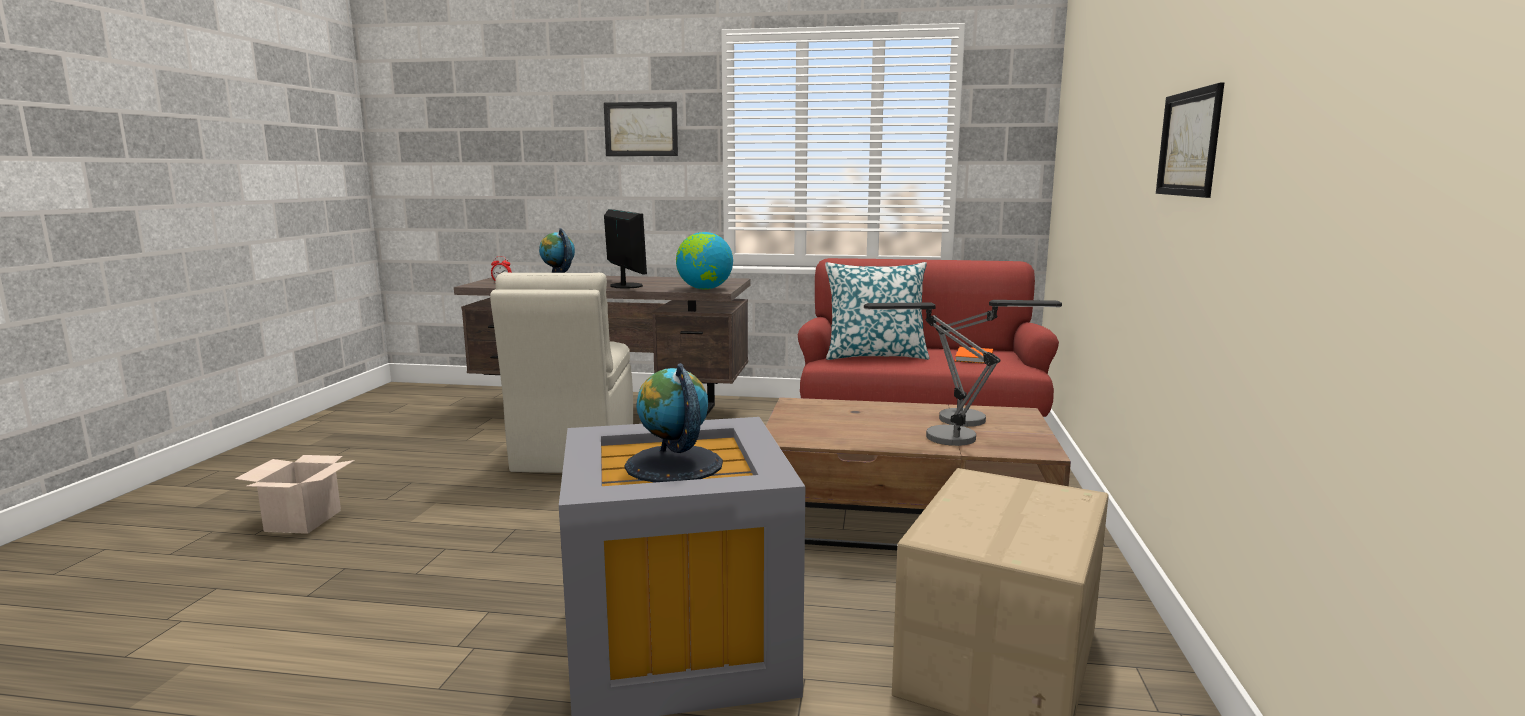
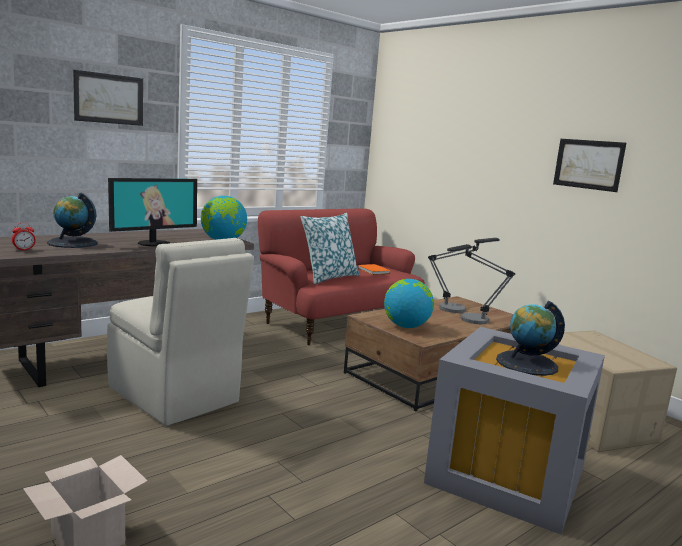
camera: 50 degrees left, 0 degrees up
(625, 286) = (153, 243): monitor -> monitor turned 120 degrees clockwise
(811, 422) = (406, 326): none -> globe

